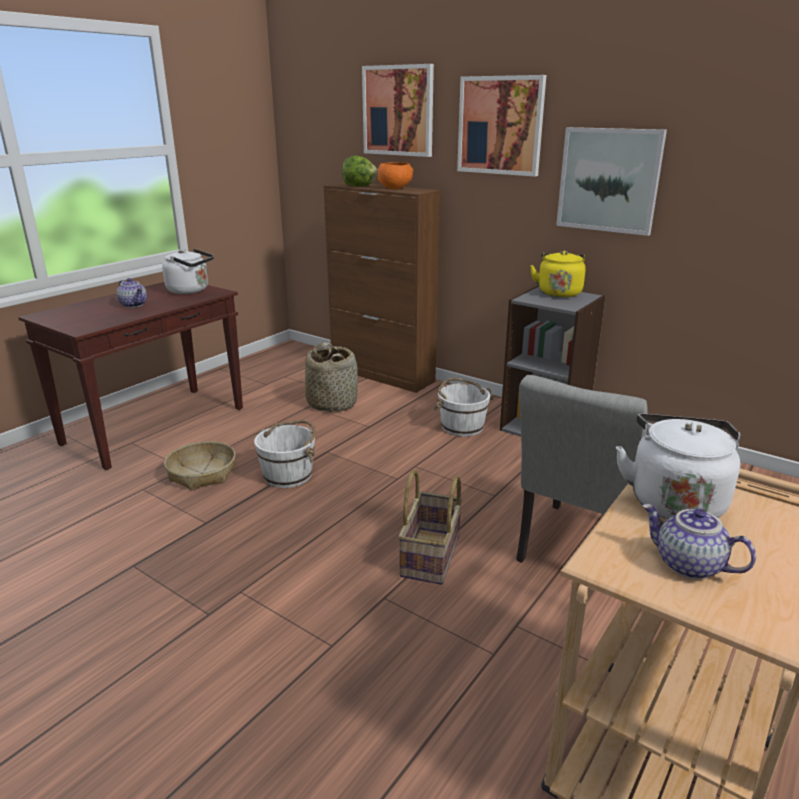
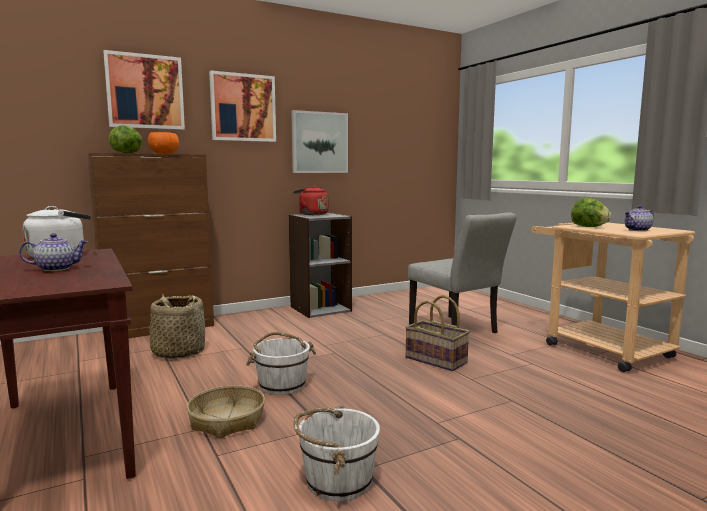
camera: 65 degrees left, 15 degrees down
(462, 426) = (288, 324): white bucket -> white bucket (337, 480)
(558, 293) = (311, 214): yellow kettle -> red kettle
(674, 500) = (588, 227): white kettle -> lettuce

